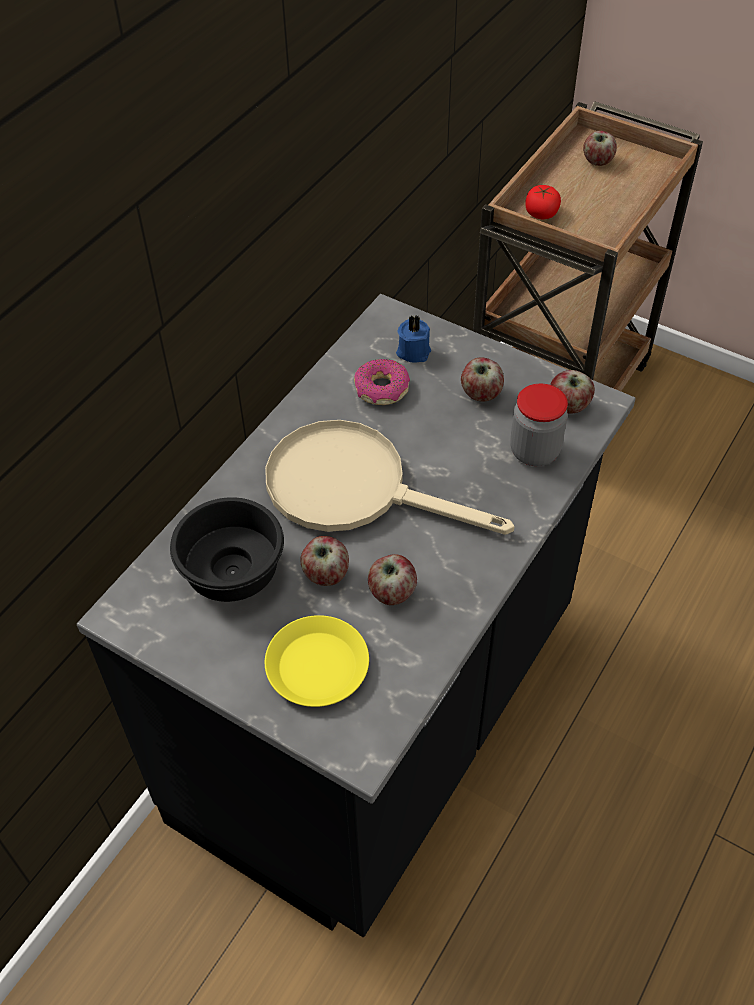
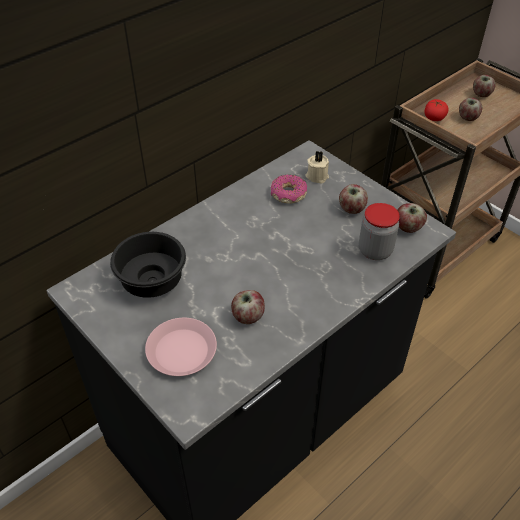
camera: 15 degrees right, 5 degrees down
(317, 667) = (181, 351): yellow plate -> pink plate
(325, 574) = (209, 295): apple -> apple (467, 118)
(355, 488) = (249, 248): beige frying pan -> none
(413, 350) = (317, 176): blue candle -> beige candle

